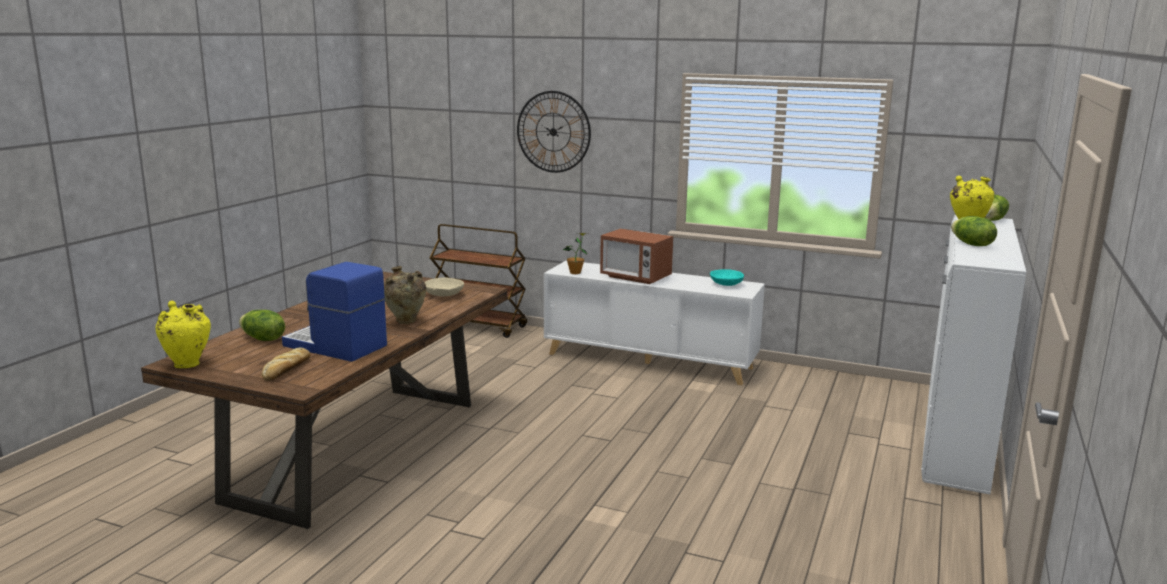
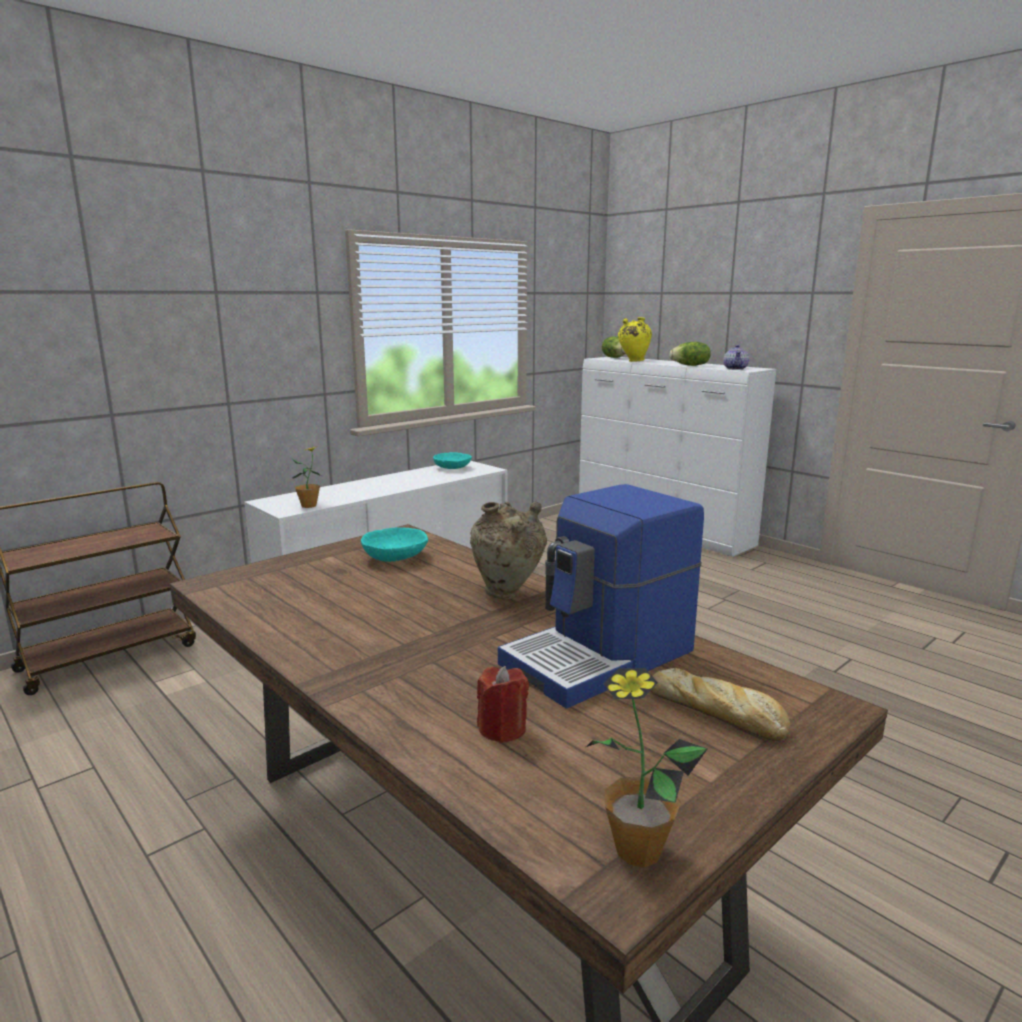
camera: 65 degrees left, 0 degrees up
(187, 364) = (638, 850): yellow vase -> potted plant
(262, 339) = (502, 729): lettuce -> red candle
(443, 295) = (395, 558): beige bowl -> turquoise bowl
(553, 132) = (174, 317): wall clock -> none
(635, 277) = (374, 489): microwave -> none
(976, 258) = (735, 369): none -> teapot

